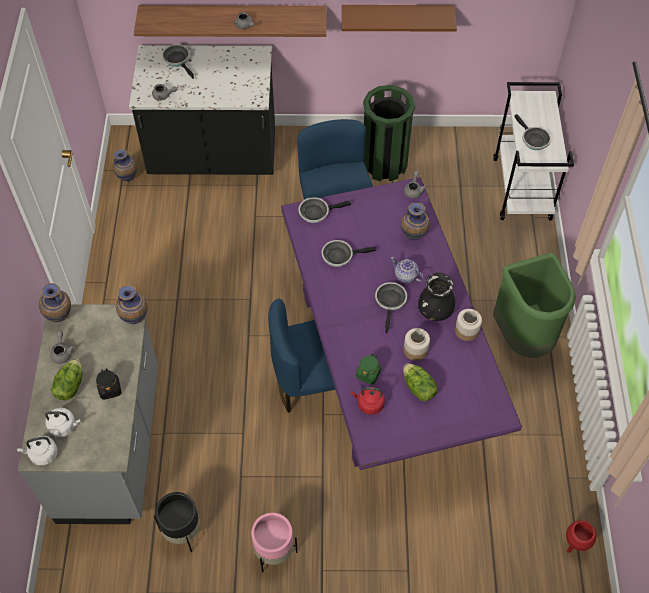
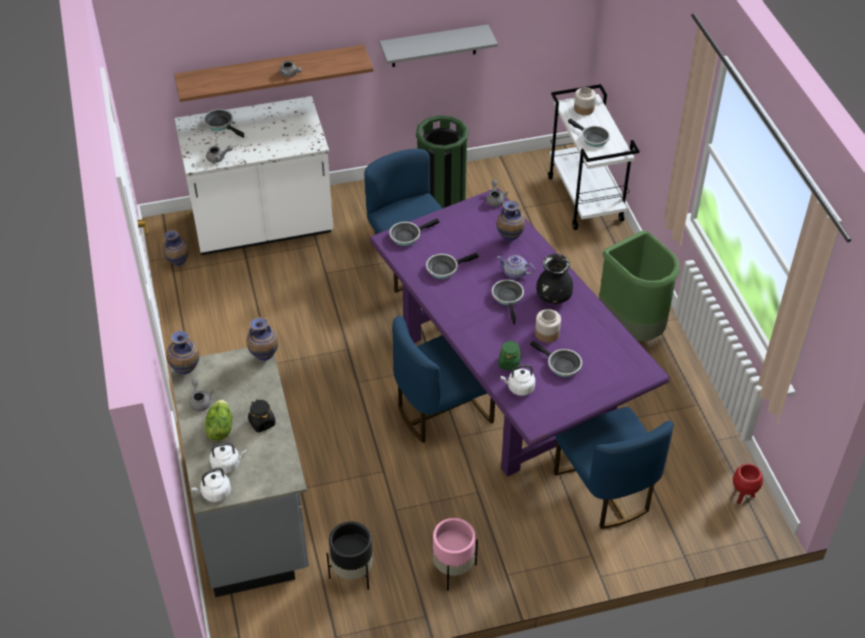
camera: 15 degrees left, 10 degrees down
(213, 156) = (262, 227): black counter -> white counter
(369, 404) = (519, 388): red kettle -> white kettle
(397, 17) = (434, 46): brown shelf -> grey shelf
(418, 388) = (561, 365): lettuce -> frying pan
(443, 505) = (605, 490): none -> blue chair
(467, 330) = (589, 307): jar -> jar (584, 109)

